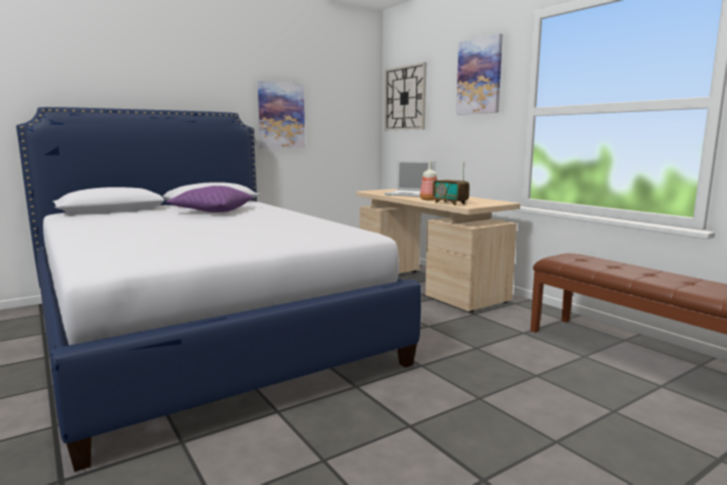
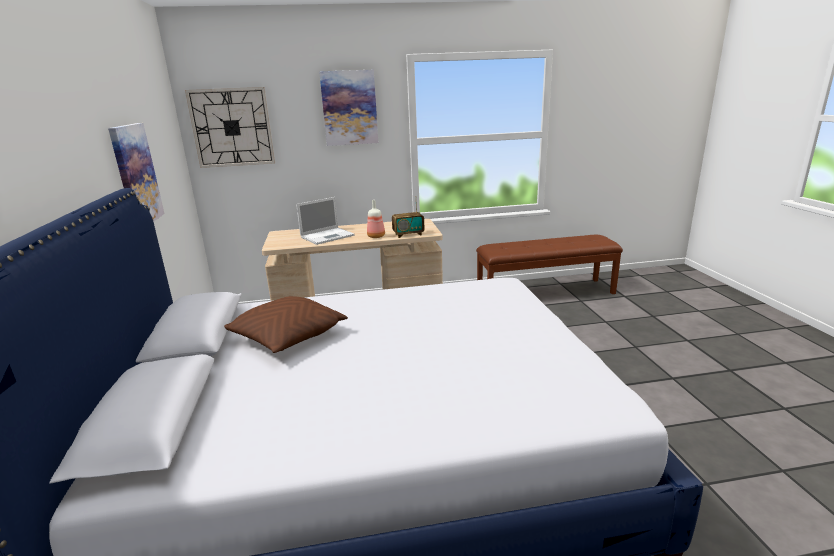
camera: 65 degrees left, 10 degrees up
(212, 211) = (287, 337): purple pillow -> brown pillow

